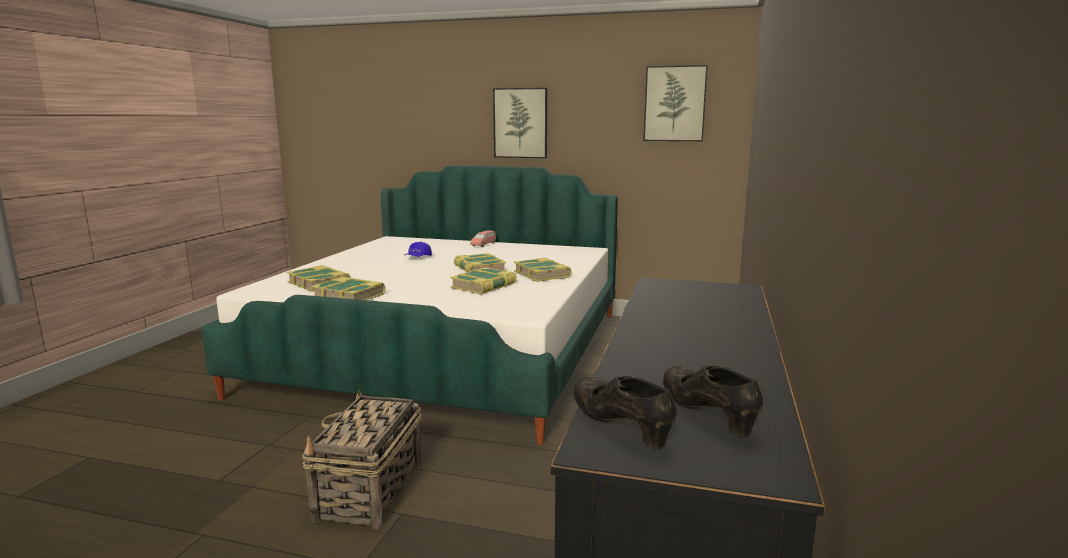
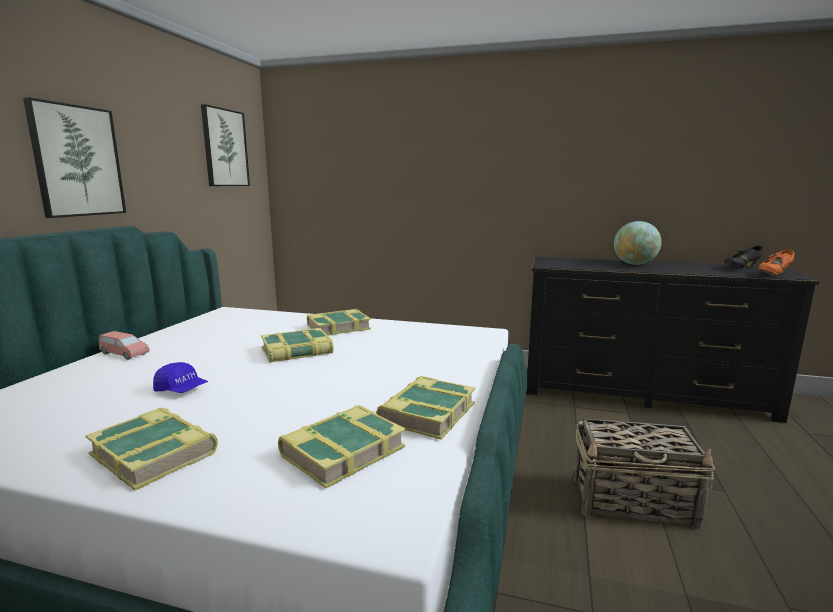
camera: 90 degrees left, 0 degrees up
(484, 286) = (383, 347): book -> book (155, 453)
(621, 428) = (774, 274): black shoe -> orange shoe
(708, 330) = (634, 264): none -> globe

